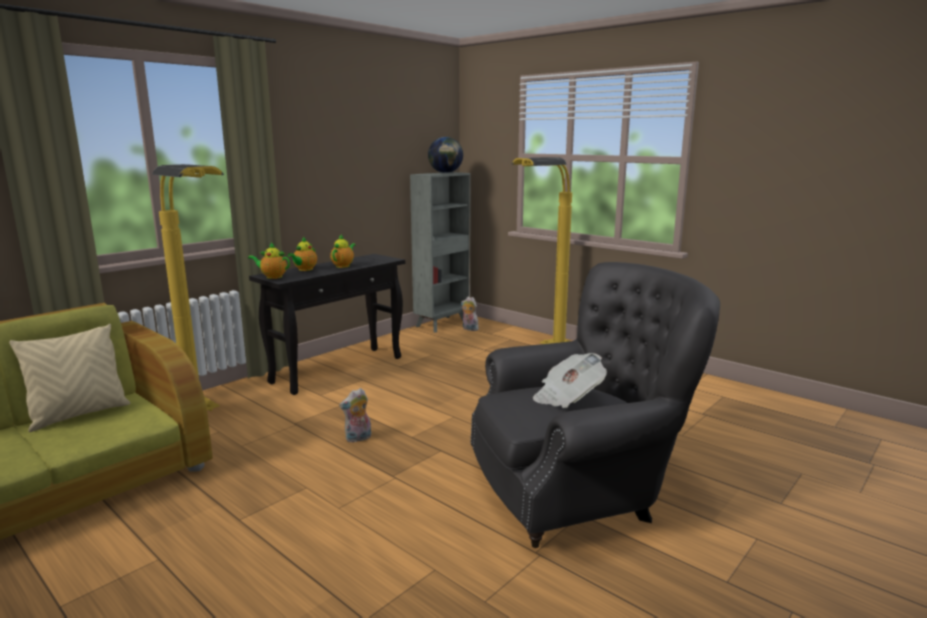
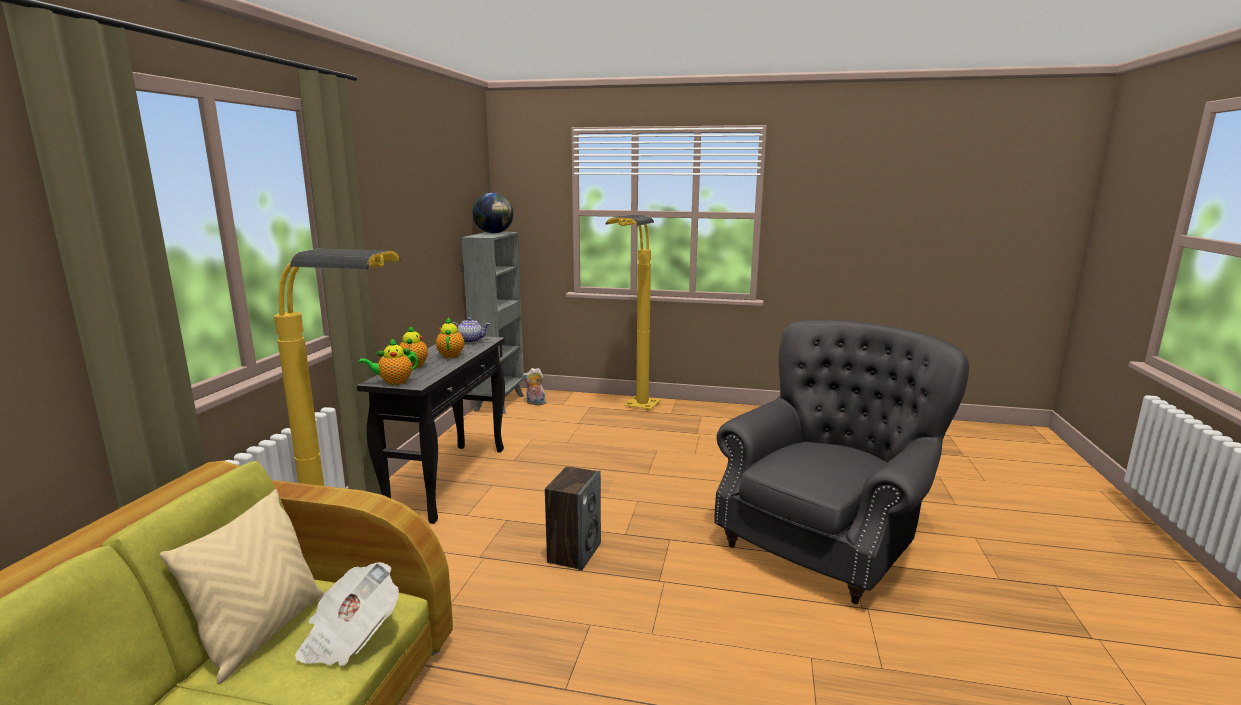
camera: 30 degrees left, 0 degrees up
(358, 438) = (574, 552): plush toy -> speaker
(376, 258) = (470, 340): none -> teapot
(567, 397) = (824, 455): newspaper -> newspaper (349, 636)

